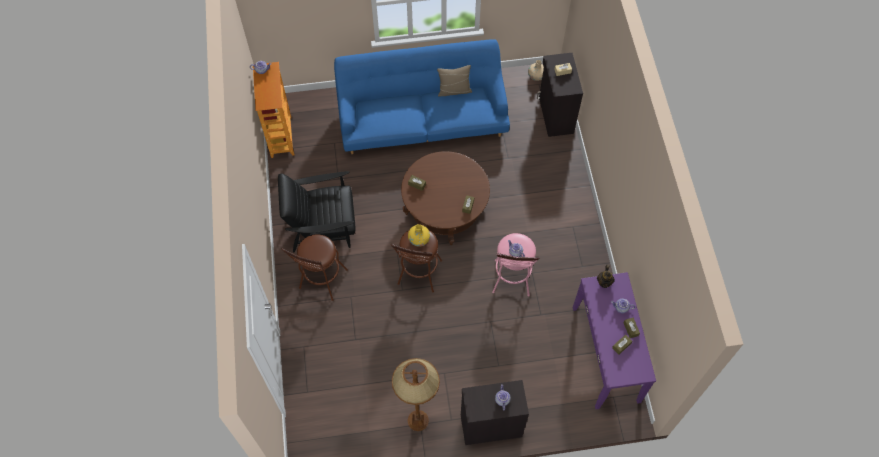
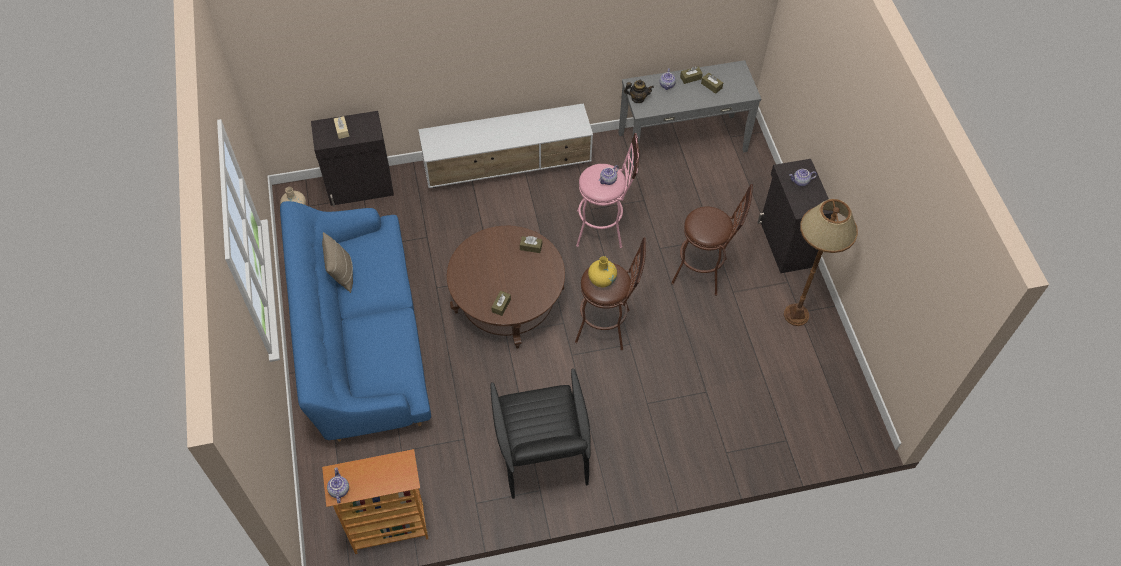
camera: 95 degrees left, 5 degrees down
(321, 282) = (631, 441): brown stool -> brown stool (704, 272)
(576, 215) = (508, 167): none -> white tv stand
(606, 354) = (682, 142): purple console table -> grey console table

